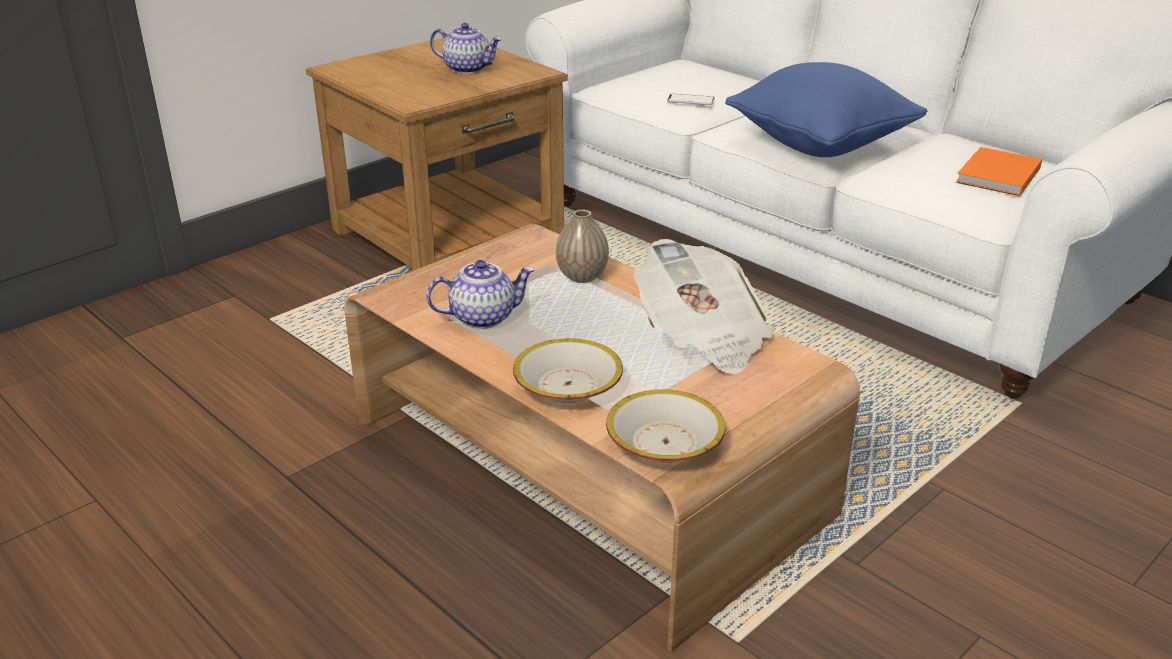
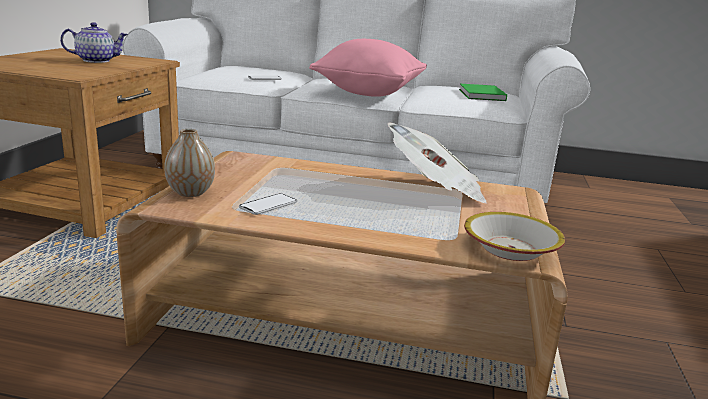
camera: 35 degrees left, 10 degrees down
(483, 317) = (268, 205): teapot -> phone
(568, 385) = (395, 232): bowl -> none
(582, 277) = (307, 172): vase -> vase (190, 193)
(820, 145) = (368, 93): blue pillow -> pink pillow
(996, 176) = (481, 95): orange book -> green book

